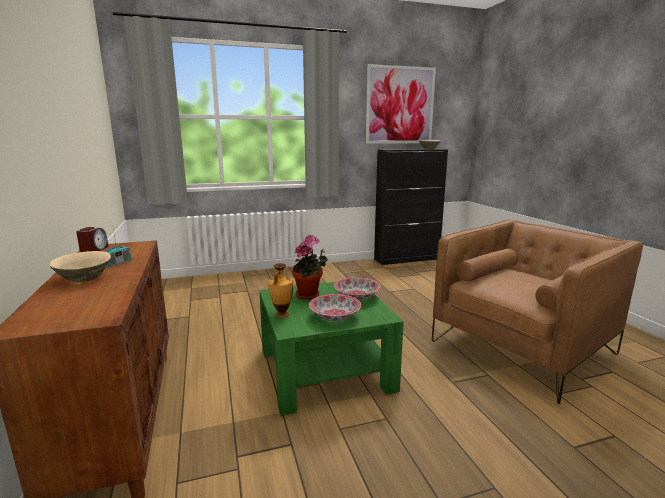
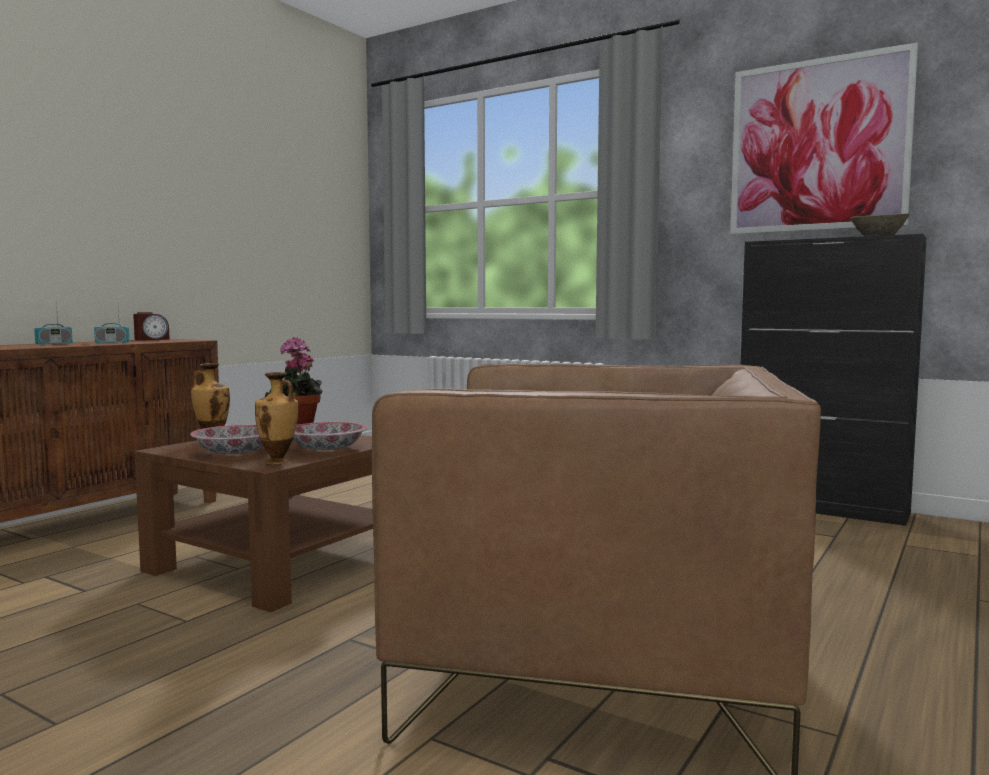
camera: 50 degrees right, 10 degrees down
(84, 278) = (54, 344): beige bowl -> radio
(325, 369) = (279, 562): green coffee table -> brown coffee table
(378, 313) = (278, 462): none -> vase

